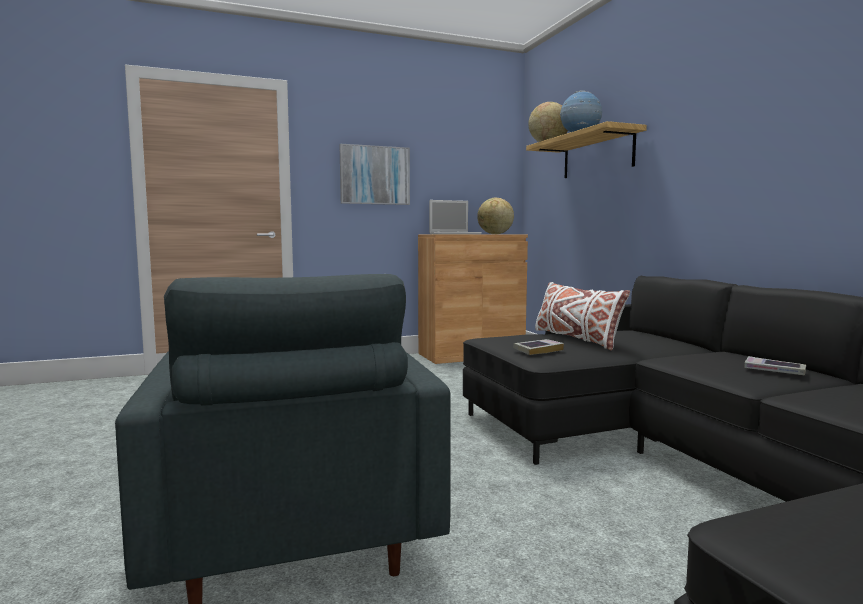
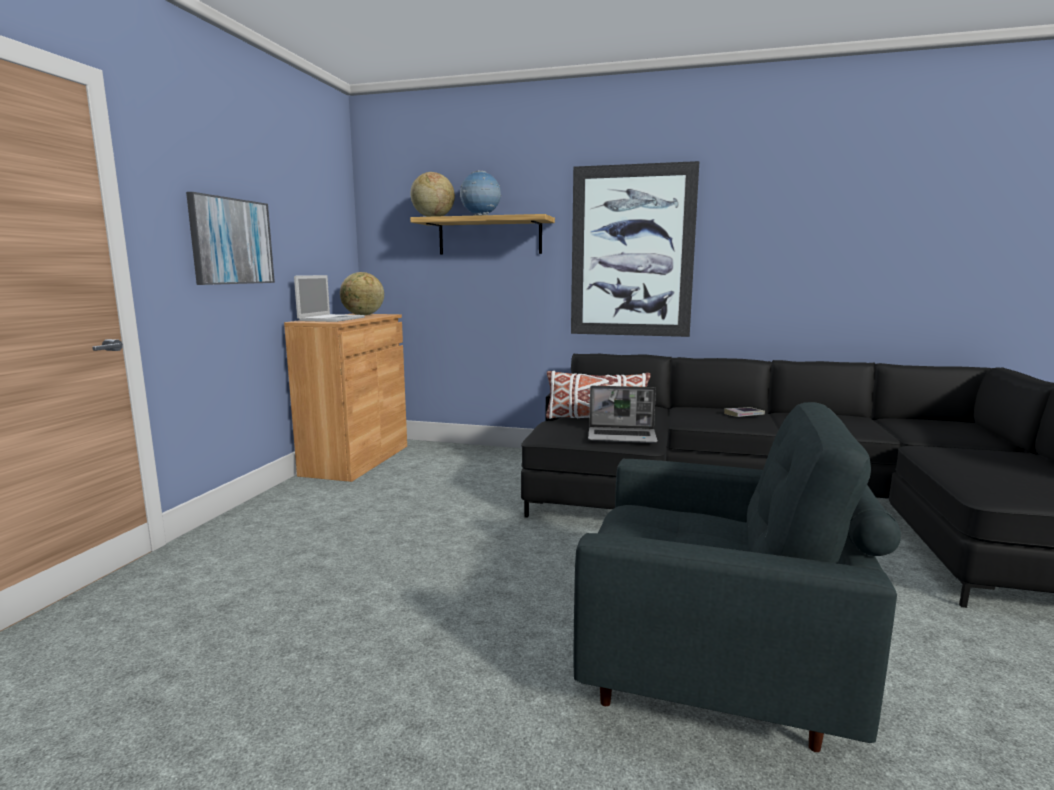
camera: 55 degrees left, 5 degrees up
(538, 350) = (622, 436): book -> laptop
(717, 150) = (631, 252): none -> picture

